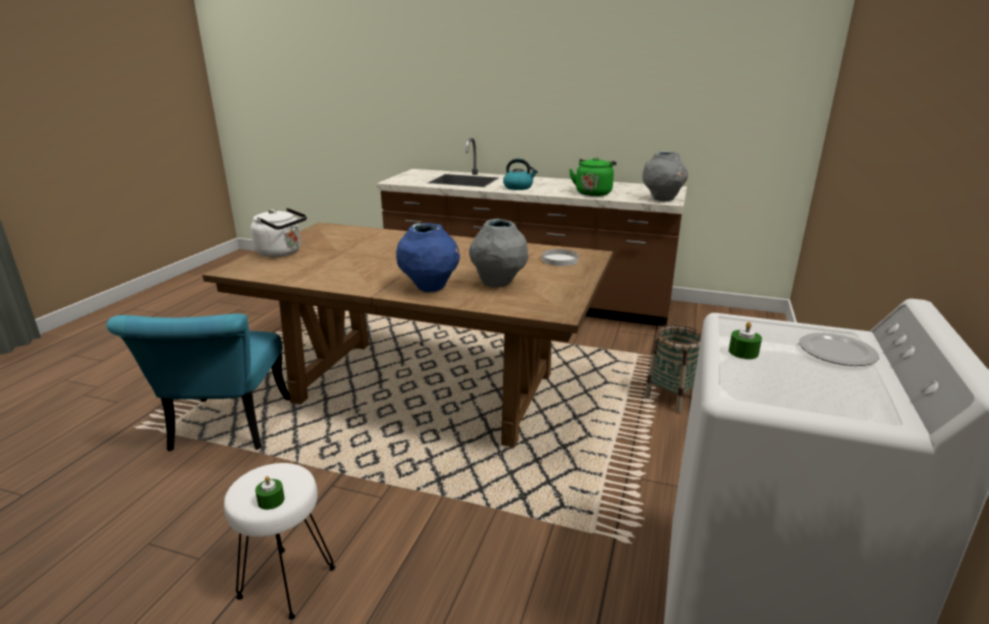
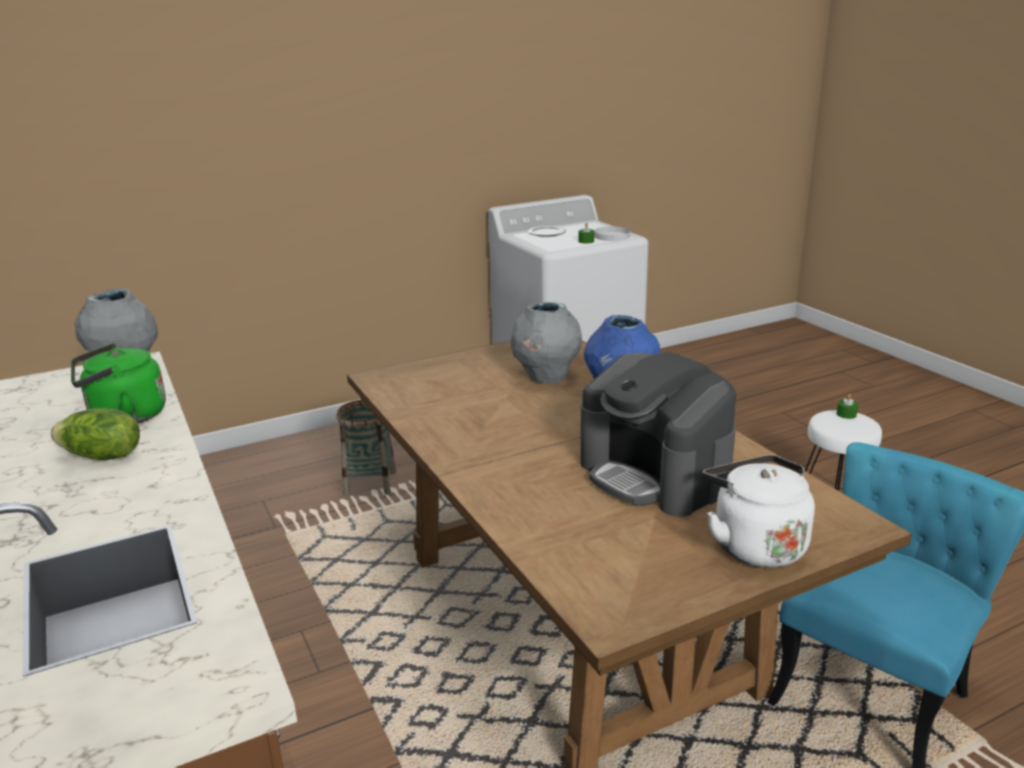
camera: 135 degrees left, 0 degrees up
(353, 260) = (655, 475): none -> coffee machine
(518, 187) = (138, 489): kettle -> none
(558, 187) = (102, 457): none -> lettuce
(559, 260) = (426, 382): white plate -> white plate (612, 236)

